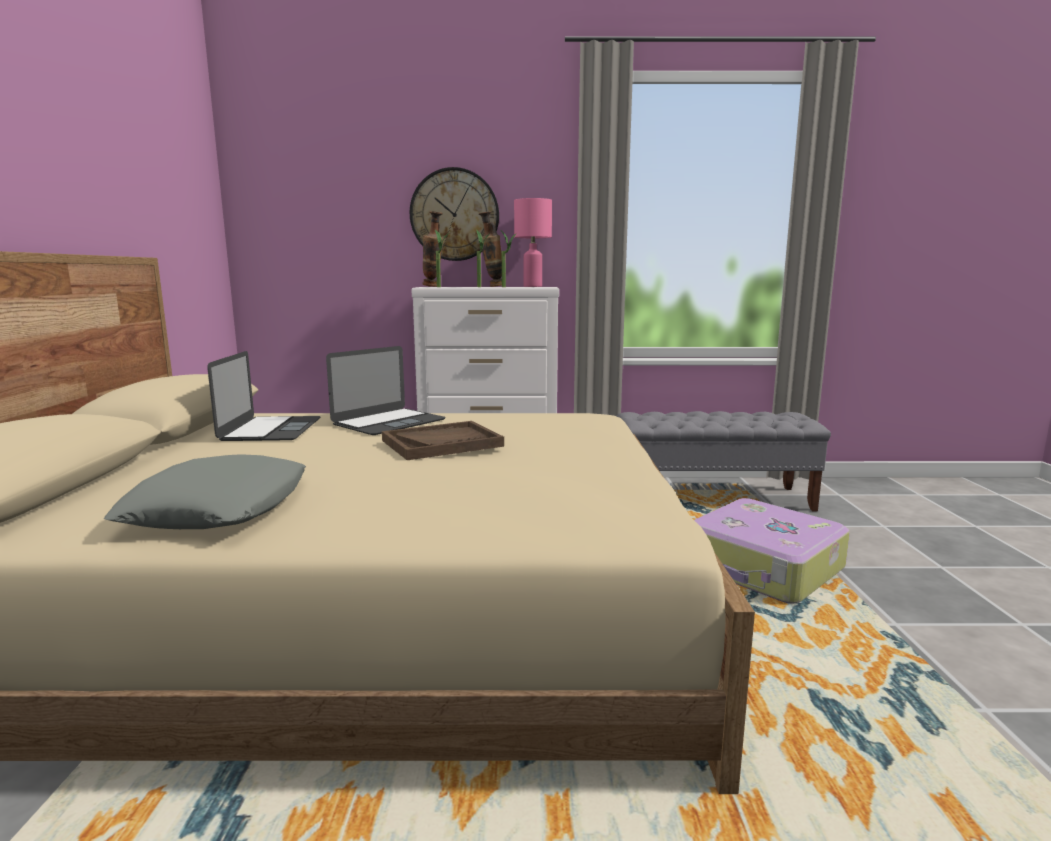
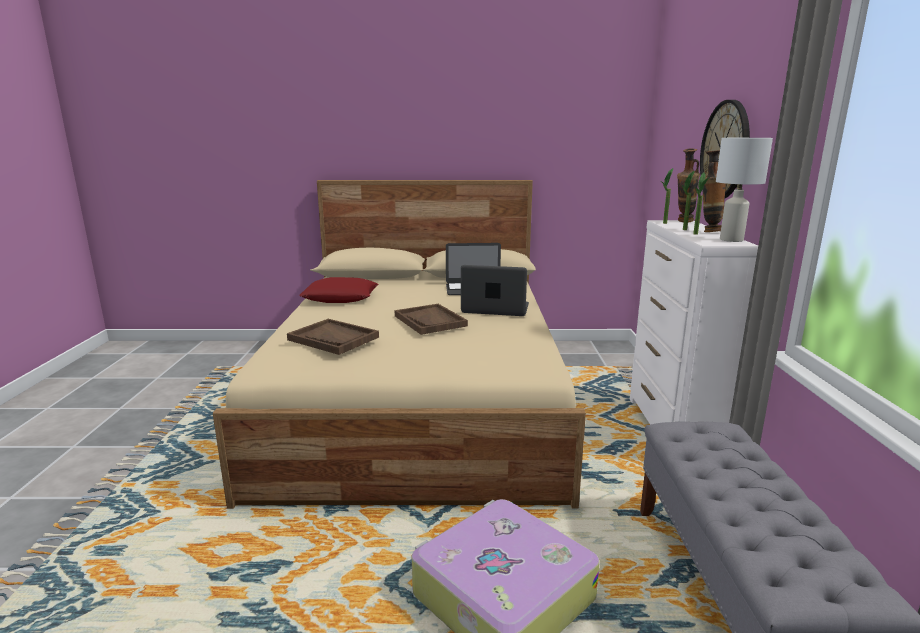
camera: 90 degrees right, 5 degrees up
(219, 507) = (340, 297): grey pillow -> red pillow
(389, 422) = (495, 308): laptop -> laptop turned 150 degrees clockwise
(532, 286) = (730, 240): pink table lamp -> white table lamp
(542, 478) = (333, 338): none -> brown tray

